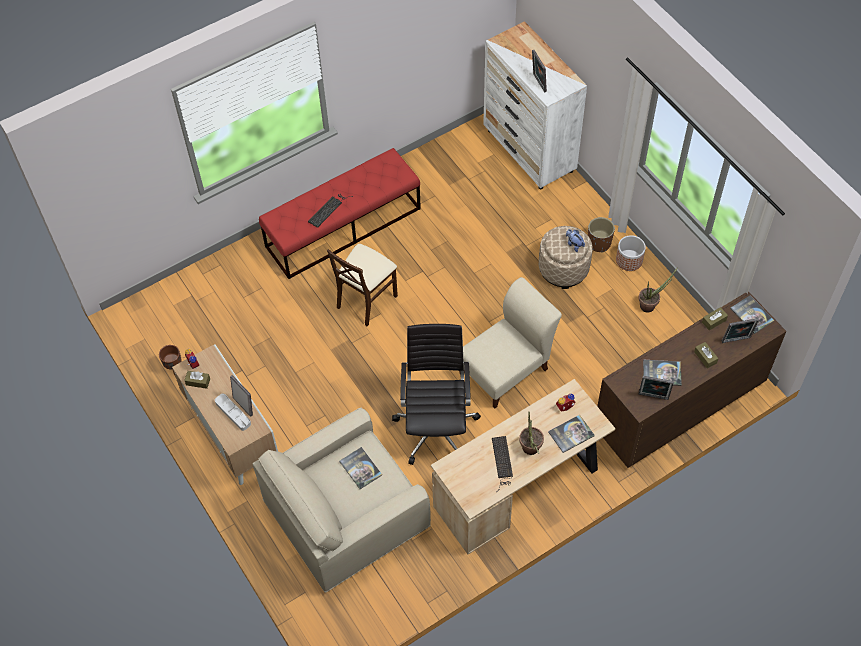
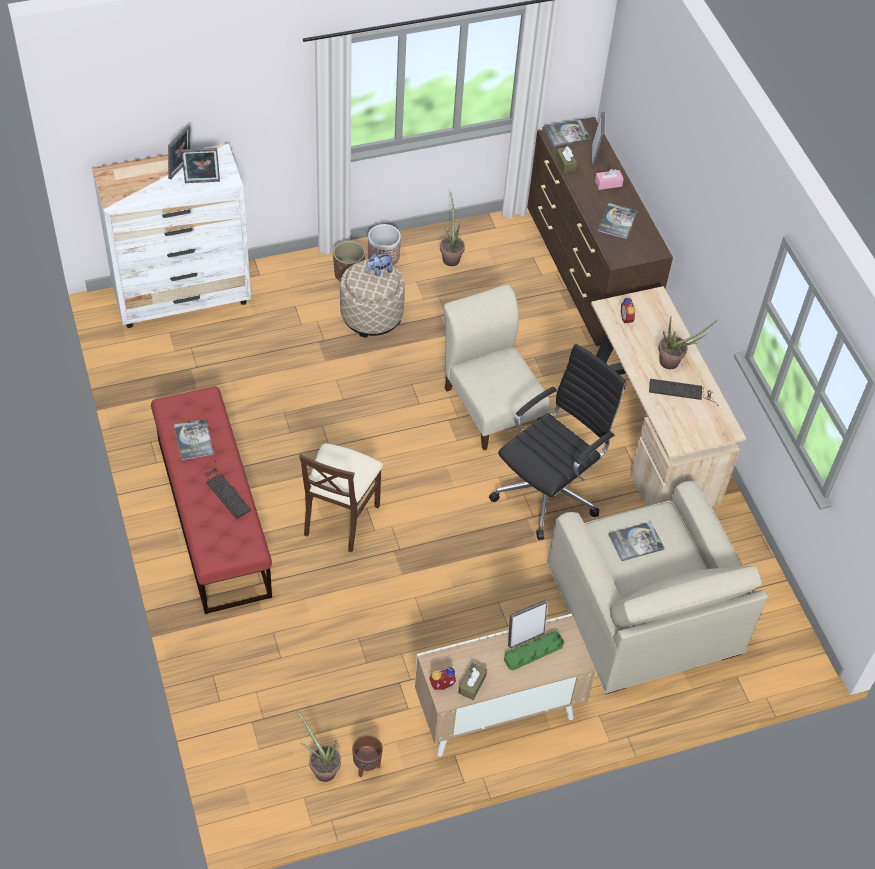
camera: 80 degrees left, 5 degrees down
(167, 342) = (321, 768): none -> potted plant
(233, 413) = (533, 652): grey tray -> green tray
(366, 300) = (340, 518): beige chair -> beige chair turned 60 degrees clockwise
(436, 427) = (549, 491): black office chair -> black office chair turned 120 degrees clockwise
(571, 434) = (661, 323): book -> book (194, 440)
(653, 397) = (645, 237): picture frame -> picture frame (181, 169)
(705, 357) = (608, 183): brown tissue box -> pink tissue box

